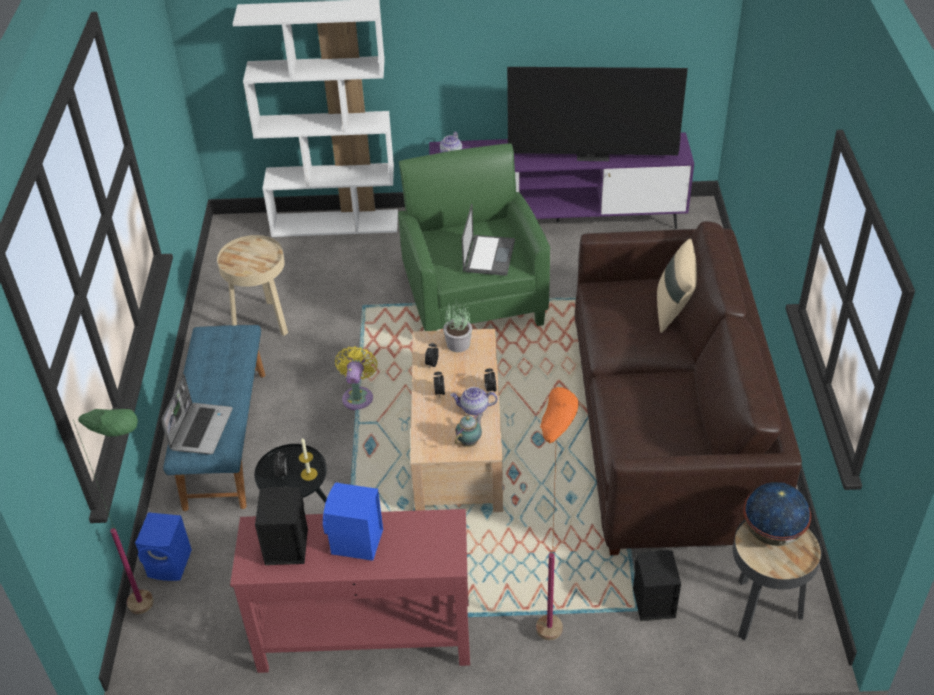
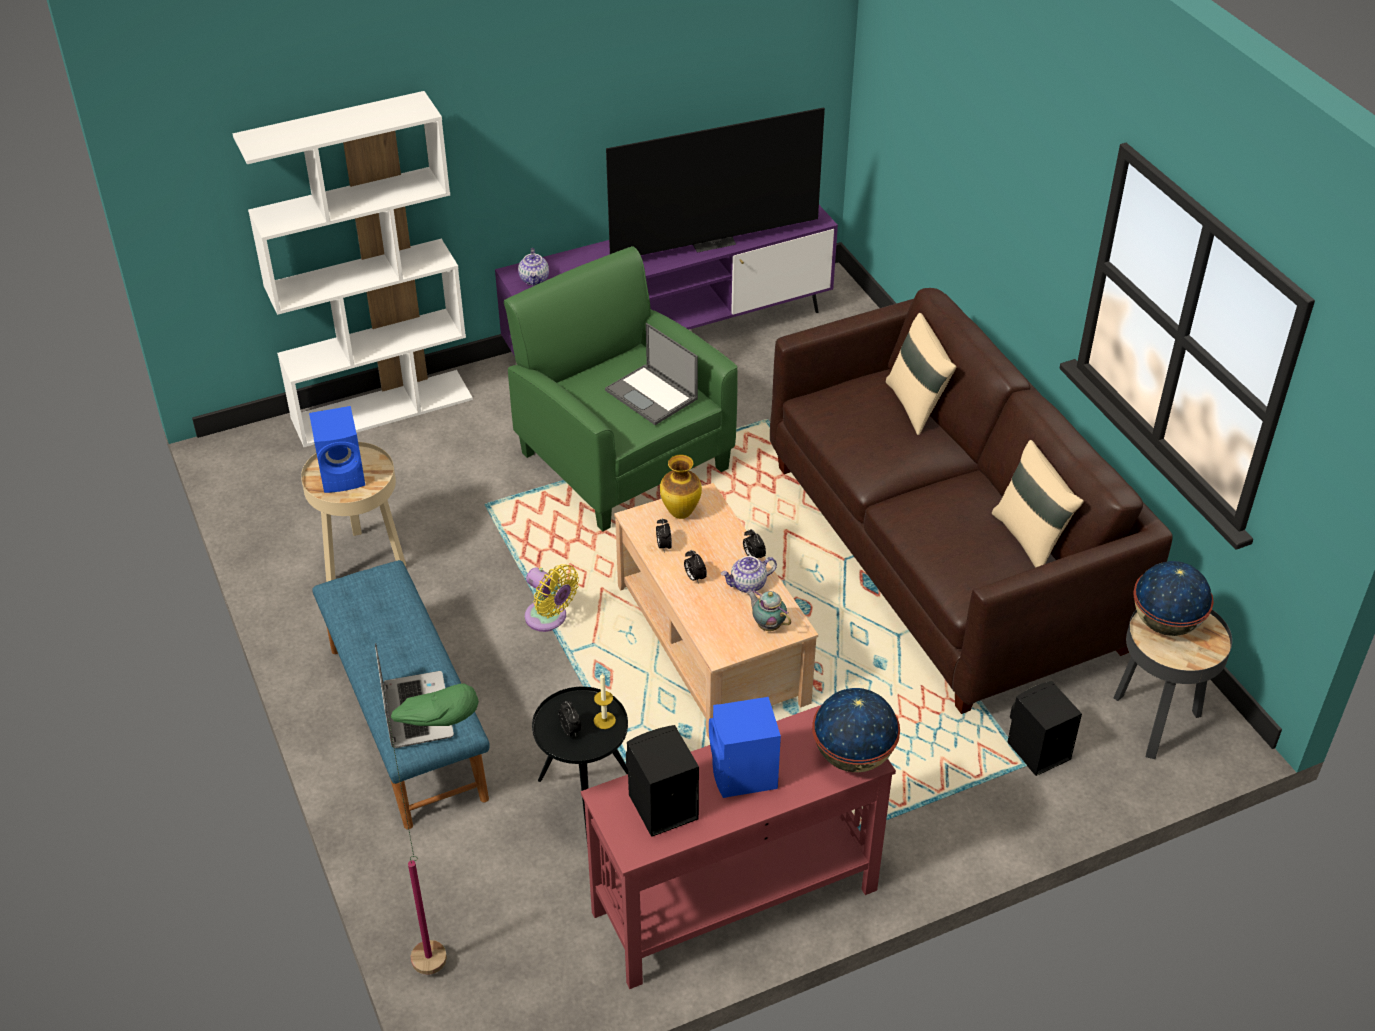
camera: 25 degrees left, 0 degrees up
(171, 564) = (434, 899): blue speaker -> blue speaker (344, 475)
(358, 396) = (549, 619): yellow fan -> yellow fan turned 150 degrees clockwise
(443, 555) = (853, 756): none -> globe
(457, 344) = (680, 513): potted plant -> vase
(470, 442) = (767, 625): teapot -> teapot turned 60 degrees counterclockwise
(488, 255) = (652, 395): laptop -> laptop turned 150 degrees clockwise
(551, 614) = (934, 801): orange floor lamp -> none
(700, 435) = (1030, 539): none -> beige pillow

